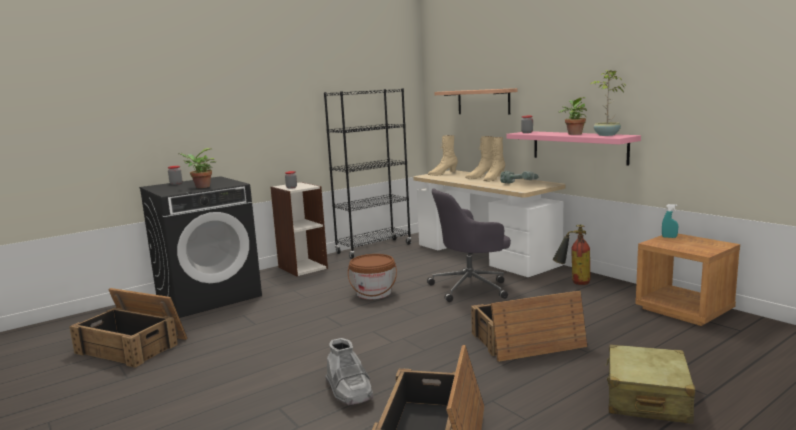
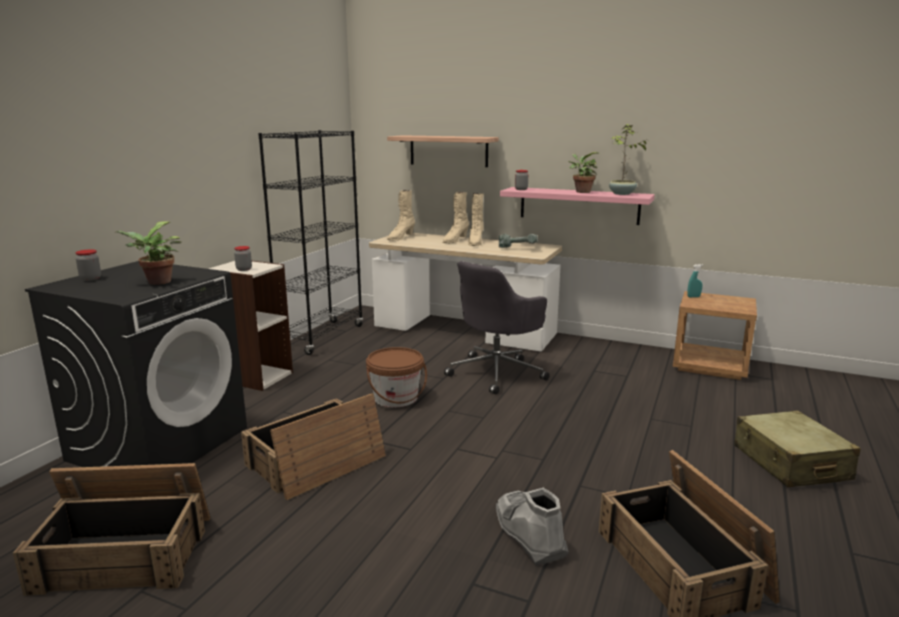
camera: 30 degrees left, 5 degrees up
(349, 391) = (528, 535): grey boot -> grey boot turned 150 degrees counterclockwise
(526, 341) = (626, 425): crate -> crate (315, 462)
(573, 282) = (587, 351): fire extinguisher -> none

